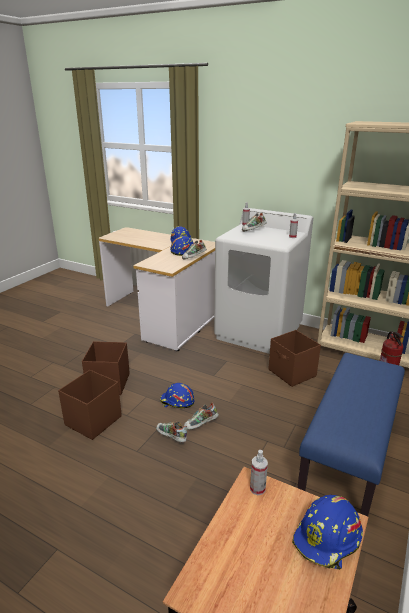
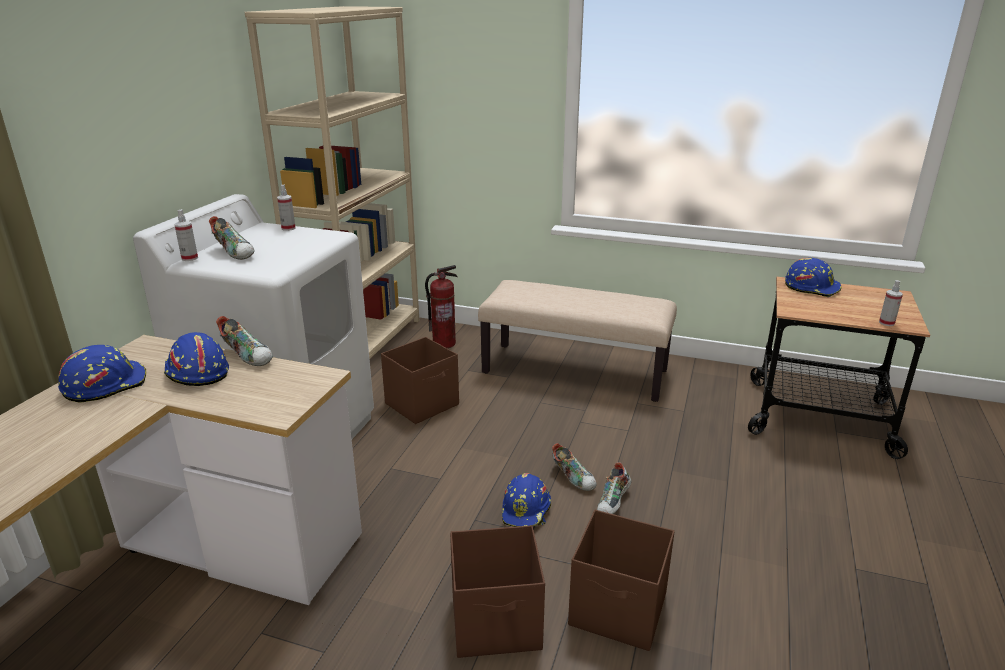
camera: 100 degrees left, 0 degrees up
(257, 488) = (795, 309): spray bottle -> spray bottle (886, 323)
(349, 454) = (575, 371): blue bench -> beige bench

